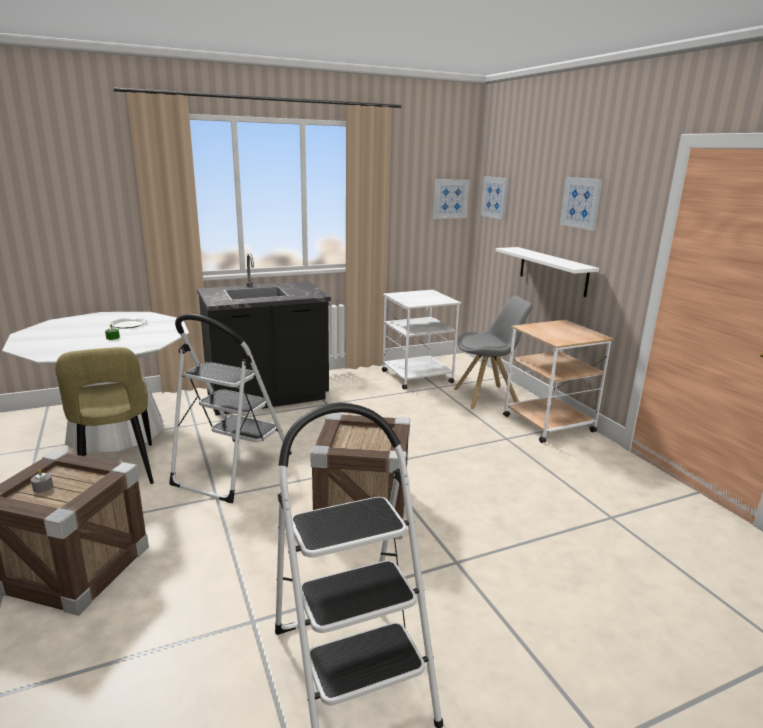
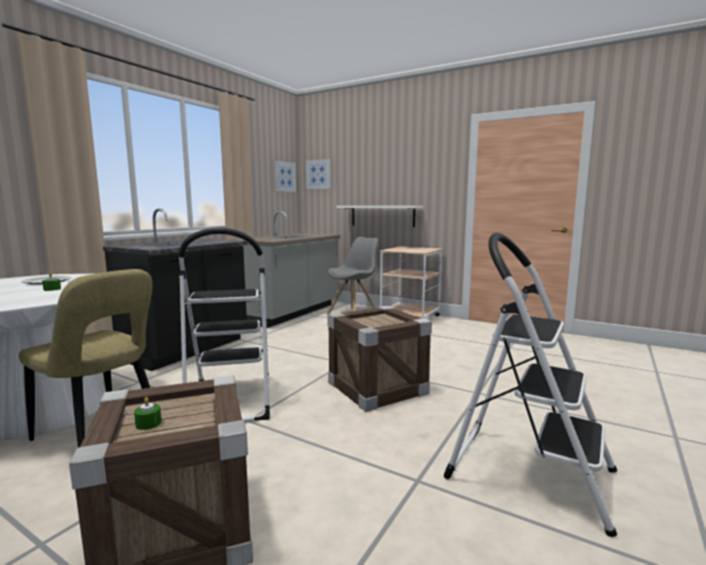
camera: 35 degrees left, 10 degrees down
(43, 487) = (148, 423): grey candle -> green candle
(418, 376) = (291, 313): white cart -> grey counter
(581, 203) = (400, 166): picture -> none

